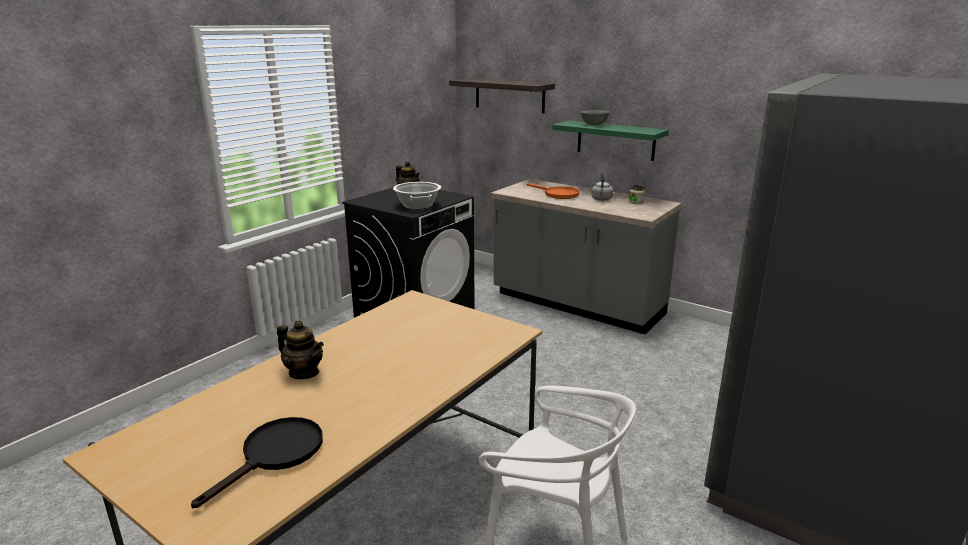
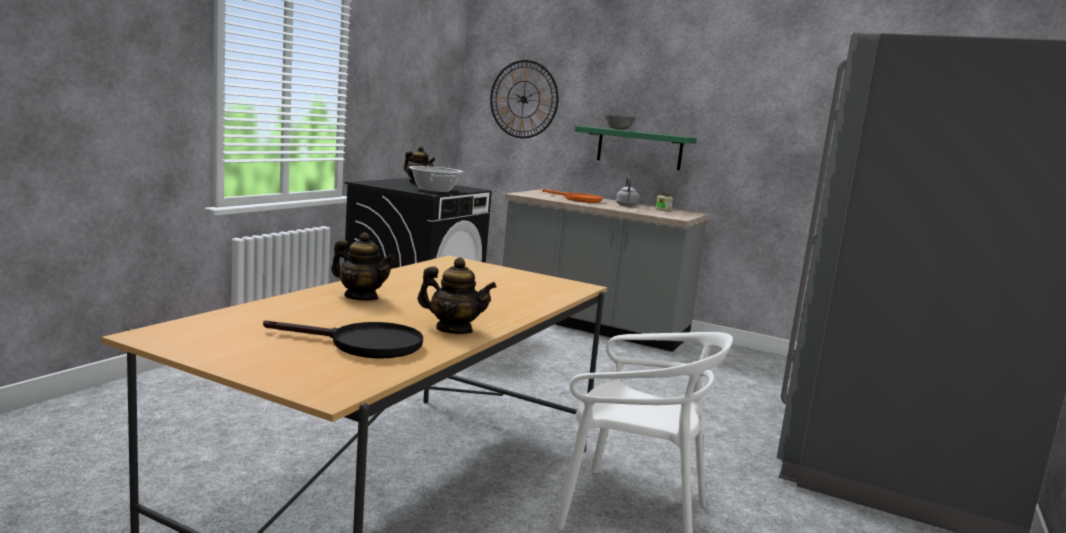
camera: 10 degrees left, 10 degrees down
(275, 455) = (364, 345): black frying pan -> black frying pan turned 75 degrees clockwise
(366, 422) = (454, 330): none -> teapot
(509, 95) = (523, 99): shelf -> wall clock

